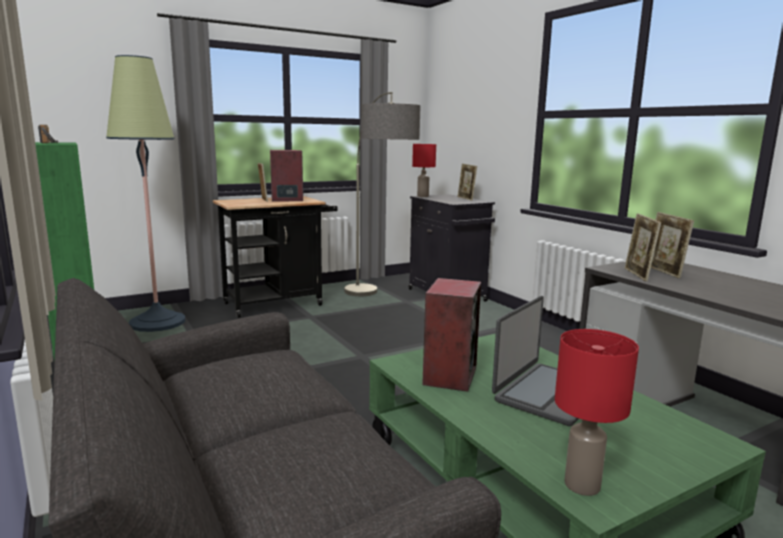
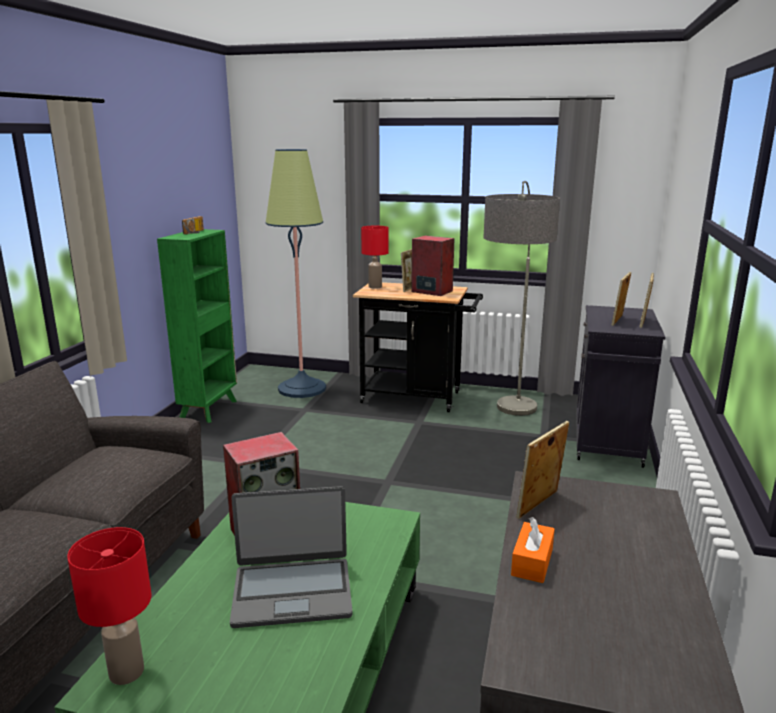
camera: 45 degrees right, 5 degrees up
(423, 196) = (599, 308): red table lamp -> red table lamp (375, 287)
(664, 272) = (593, 517): picture frame -> picture frame (618, 321)
(700, 292) = (532, 562): none -> orange tissue box

